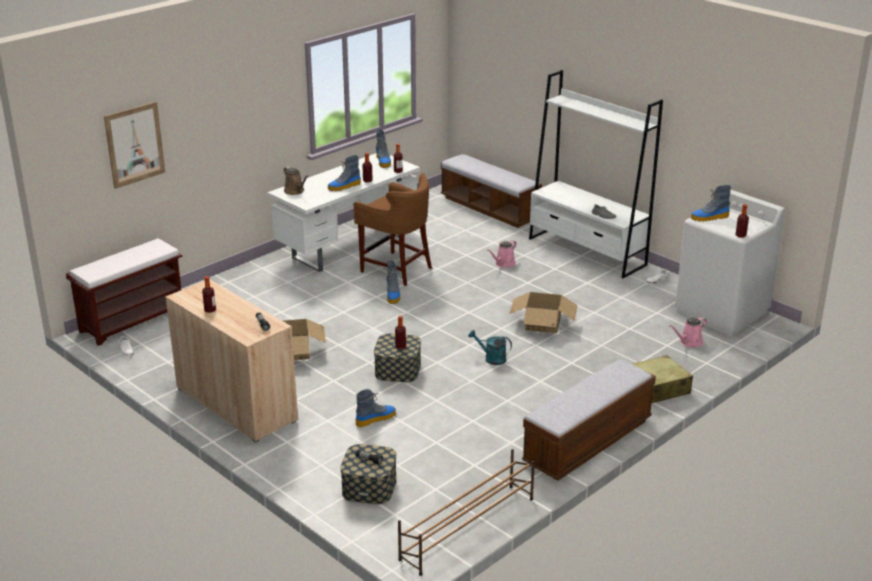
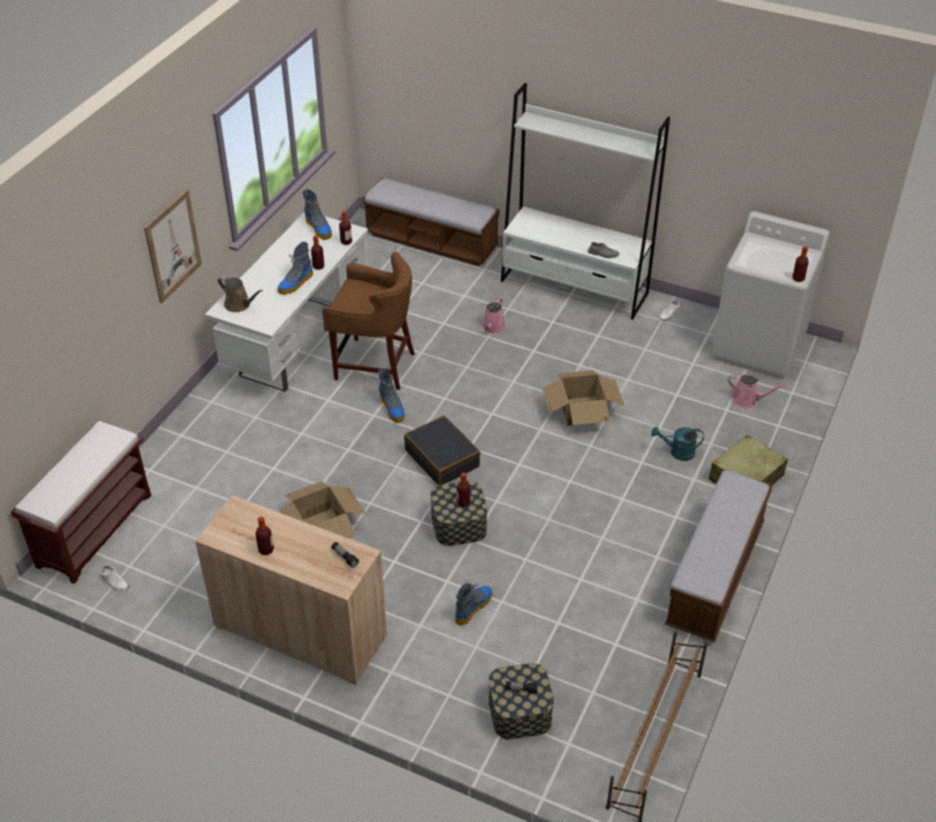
camera: 20 degrees left, 15 degrees up
(134, 145) = (57, 324): picture -> picture (173, 246)
(412, 330) = (442, 458): none -> black suitcase
(491, 358) = (553, 479): turquoise watering can -> turquoise watering can (677, 452)
(689, 342) = (747, 400): pink watering can -> pink watering can turned 105 degrees counterclockwise
(709, 218) = (751, 257): boot -> none

